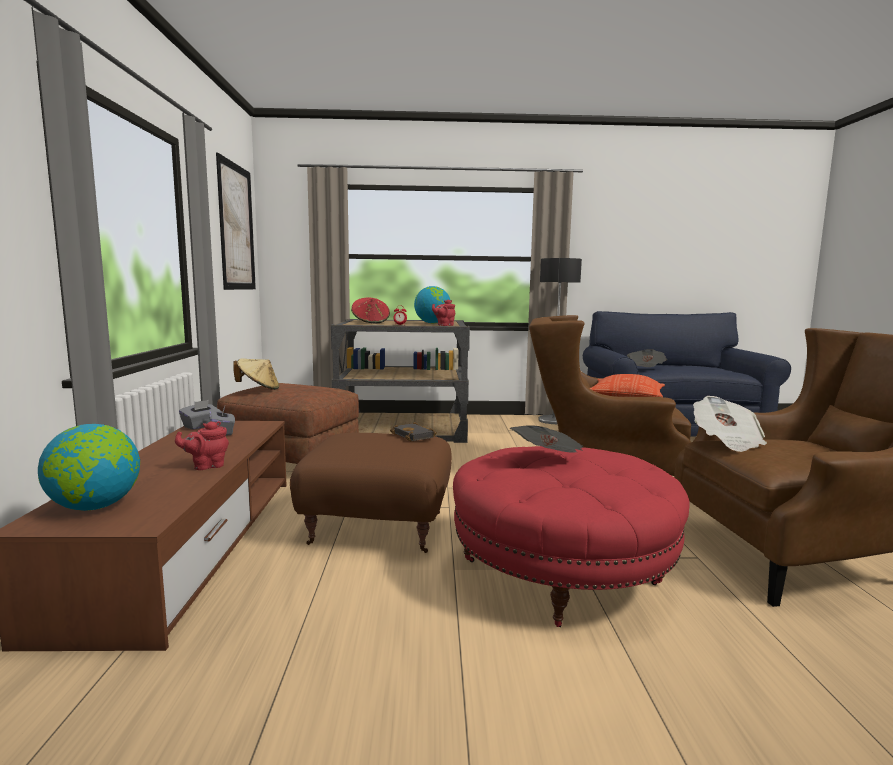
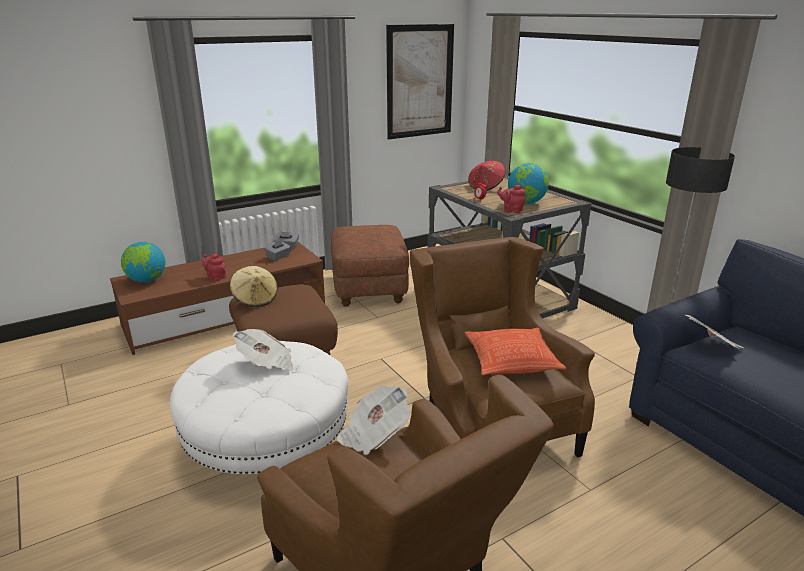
camera: 60 degrees right, 15 degrees up
(258, 389) = (353, 228): beige hat -> beige hat (255, 299)
(415, 436) = (305, 307): black book -> none
(561, 573) = (268, 444): red ottoman -> white ottoman

